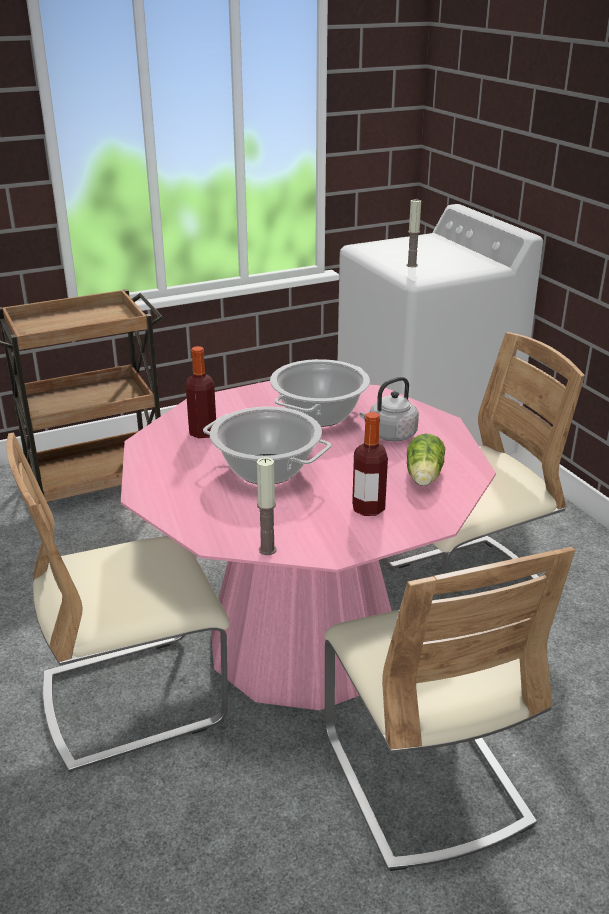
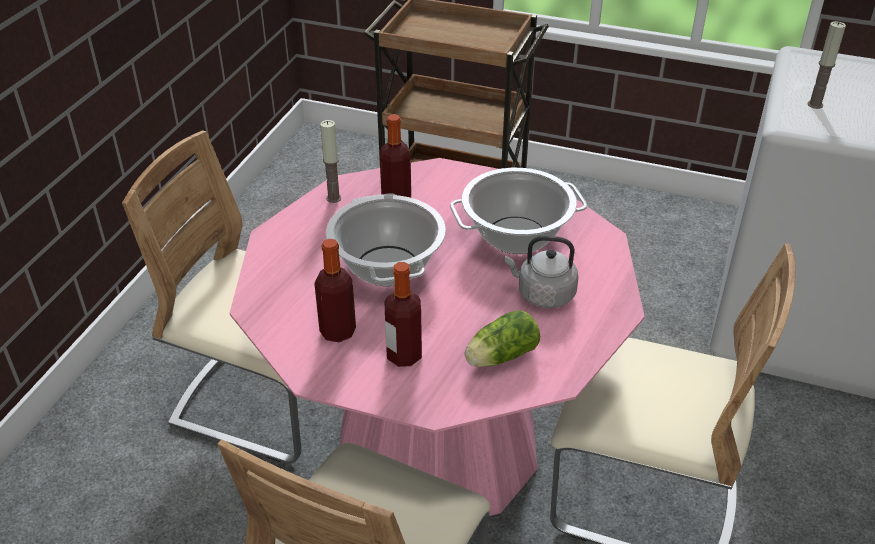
camera: 45 degrees right, 10 degrees up
(267, 550) = (276, 340): candle -> candle (334, 198)
(301, 521) = (338, 331): none -> bottle

